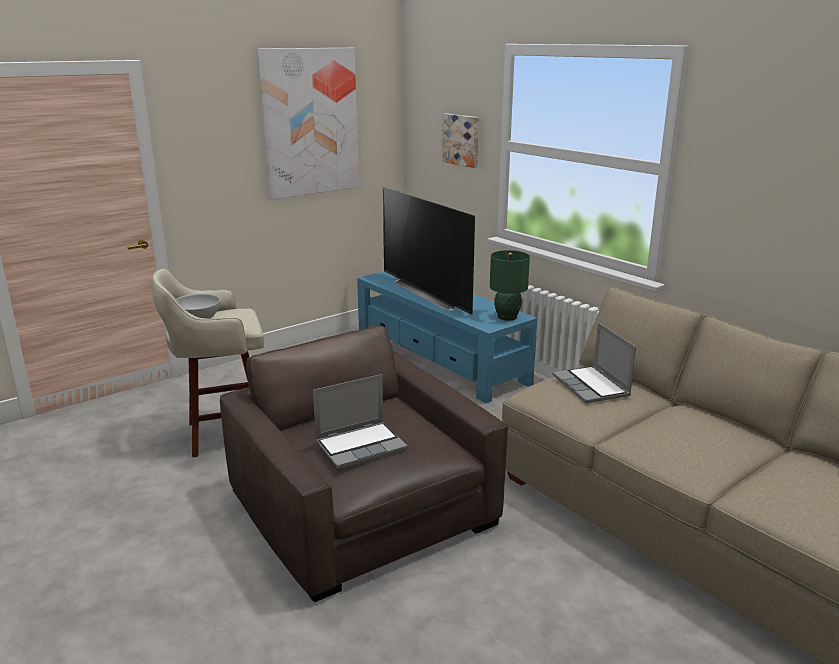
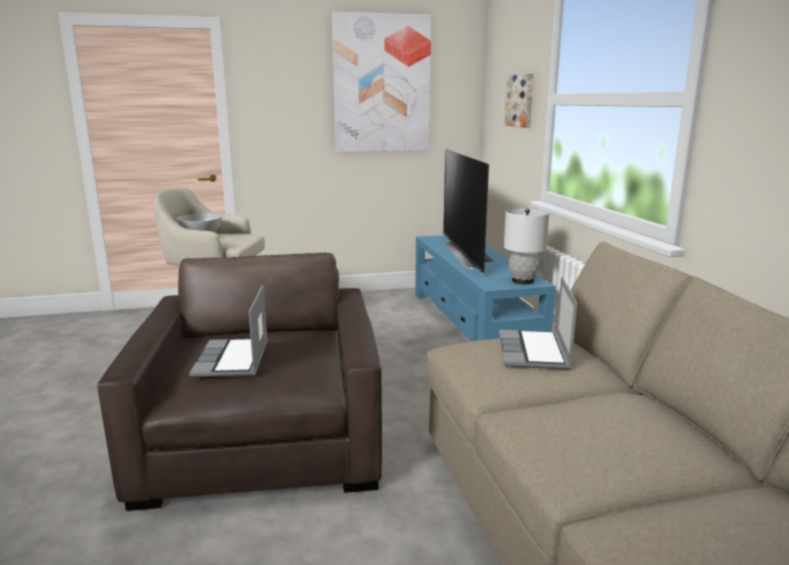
camera: 25 degrees right, 5 degrees down
(361, 445) = (233, 360): laptop -> laptop turned 90 degrees clockwise
(507, 317) = (523, 281): green table lamp -> white table lamp

